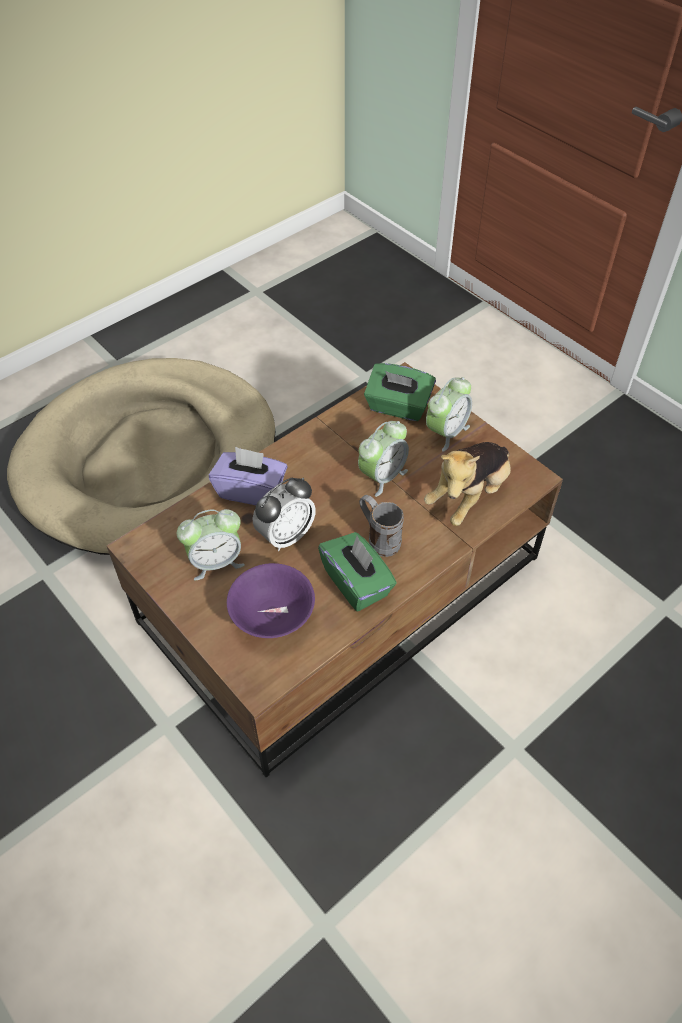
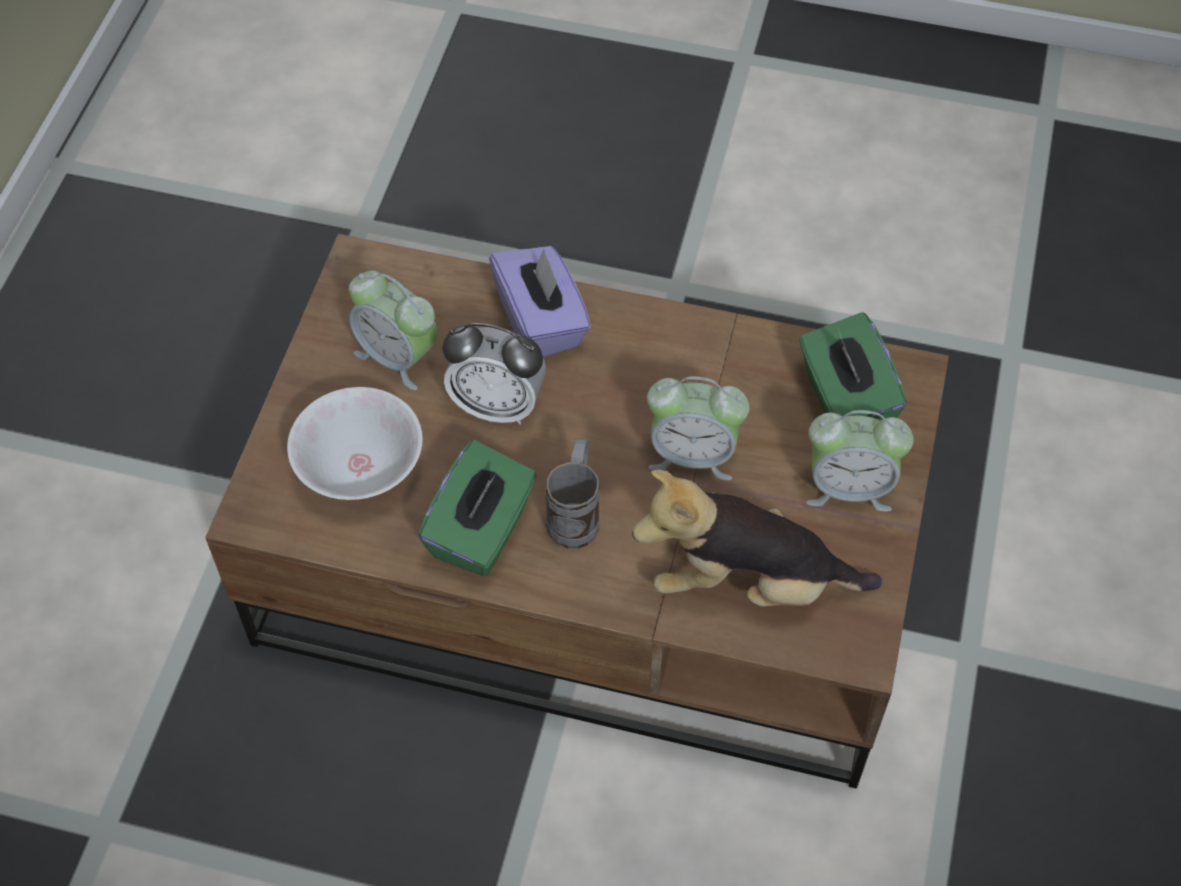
camera: 55 degrees right, 5 degrees up
(149, 460) = (617, 206): beige dog bed -> none
(273, 616) = (360, 469): purple bowl -> white bowl

